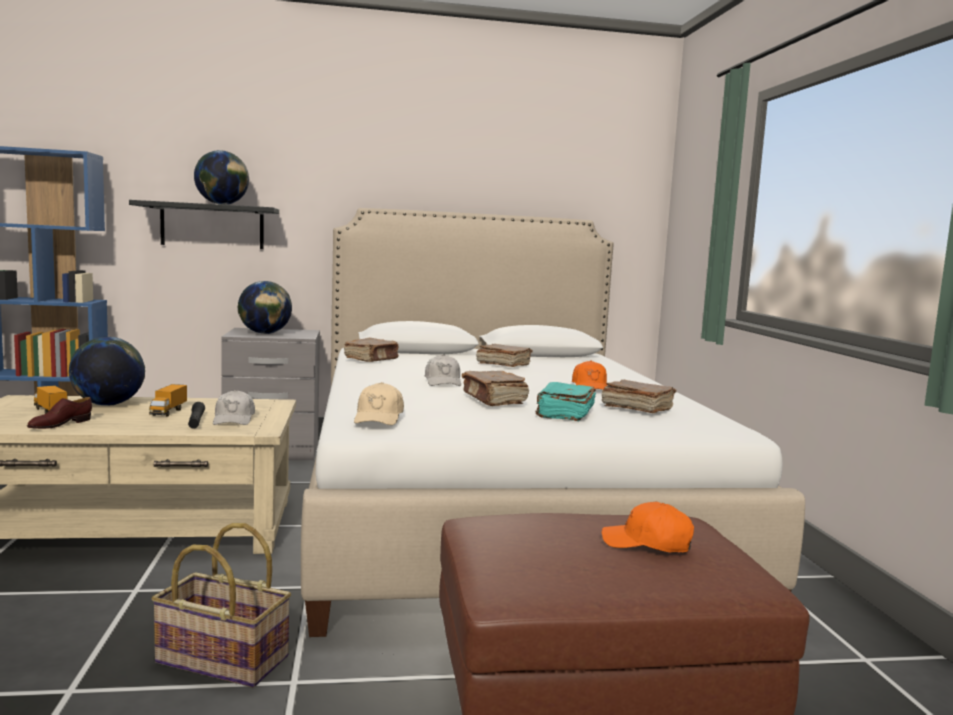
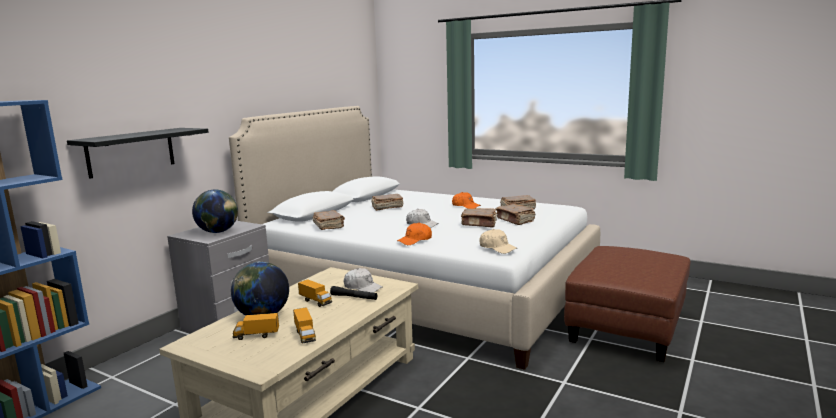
camera: 50 degrees left, 5 degrees up
(60, 424) = (305, 335): brown shoe -> toy truck
(220, 660) = (529, 396): basket -> none
(222, 204) = (157, 132): globe -> none
(564, 413) = (515, 220): turquoise book -> brown book
(647, 543) = (636, 256): orange cap -> orange cap (415, 240)

